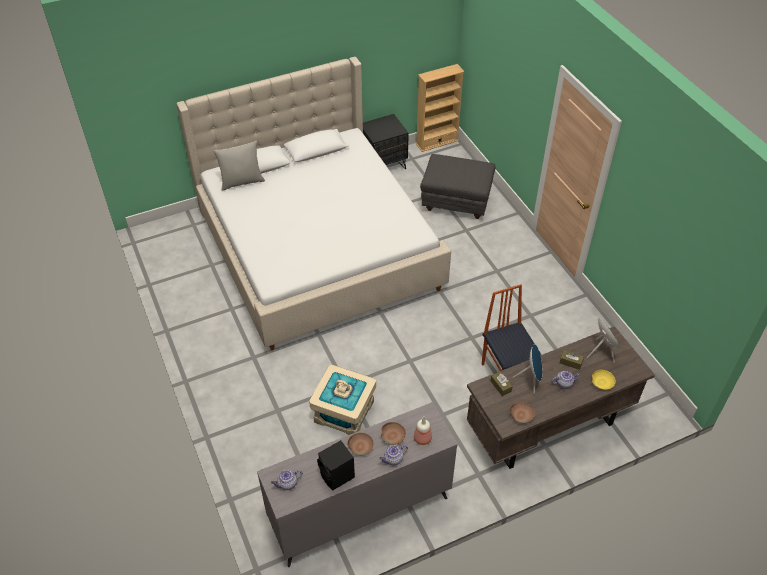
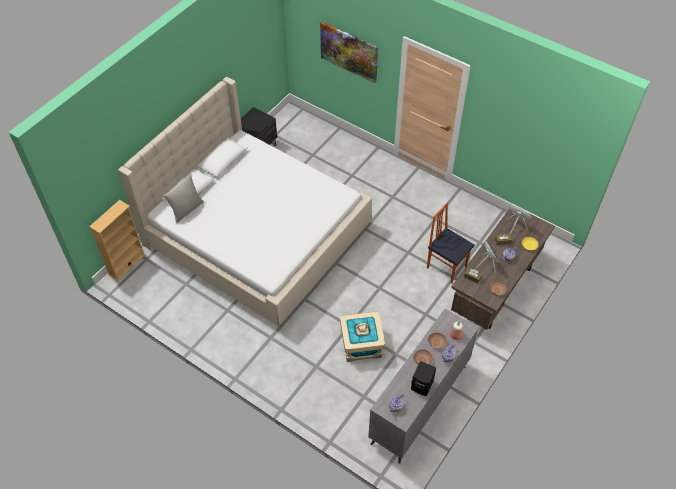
camera: 30 degrees left, 5 degrees up
(437, 142) = (284, 114): beige bookcase -> beige bookcase (126, 264)
(456, 203) = (331, 157): grey ottoman -> none
(510, 76) = (349, 51): none -> picture

